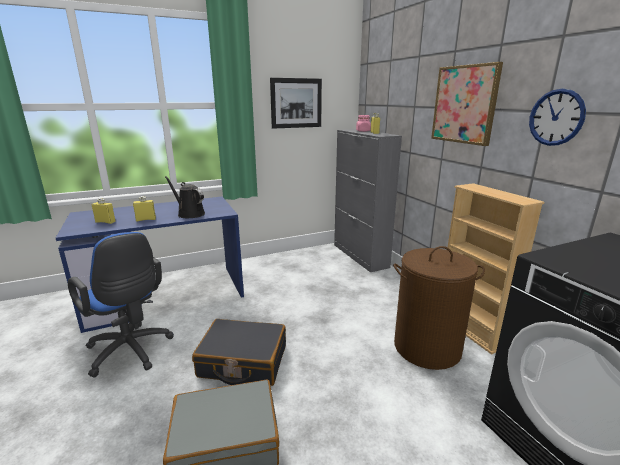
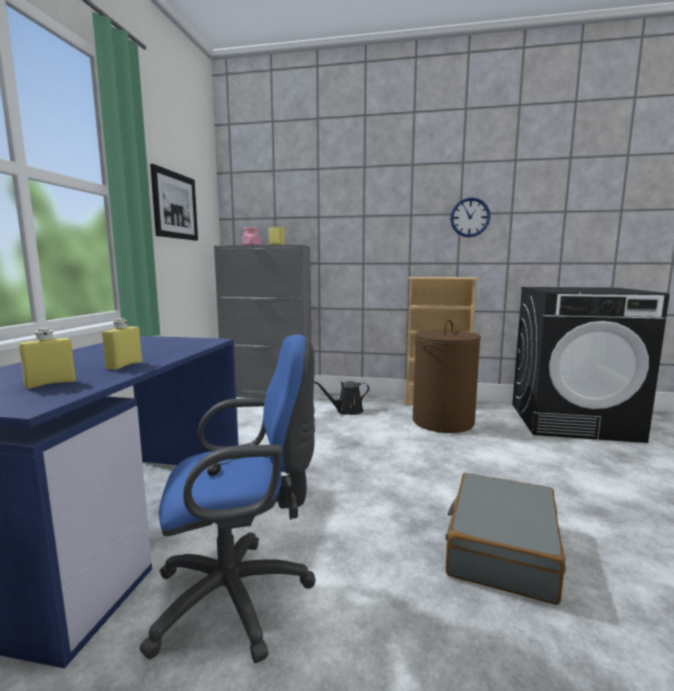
camera: 55 degrees left, 10 degrees down
(189, 214) = (168, 349): black watering can -> black watering can (347, 411)
(243, 361) = (375, 504): black suitcase -> none
(464, 104) = (385, 212): picture -> none

